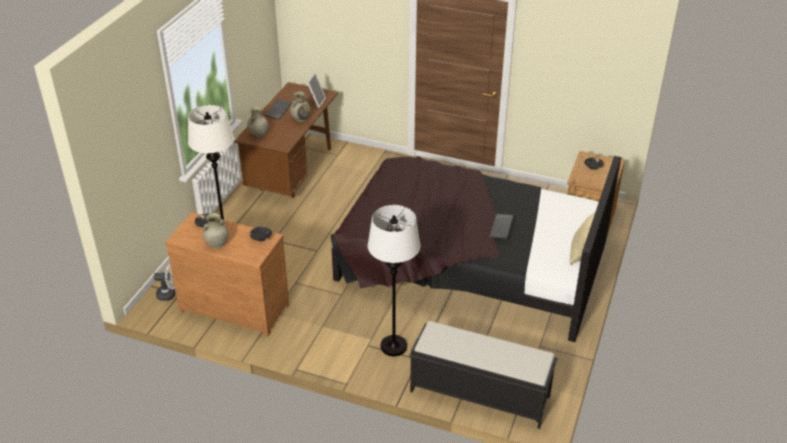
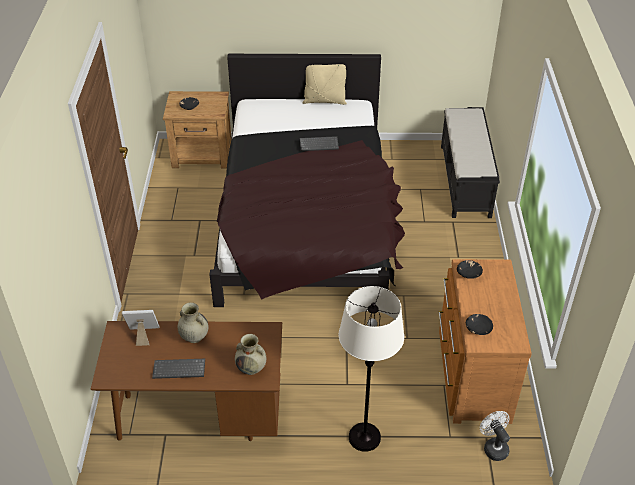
camera: 110 degrees left, 5 degrees up
(217, 244) = (503, 305): beige vase -> none
(393, 346) = (448, 240): white floor lamp -> none

